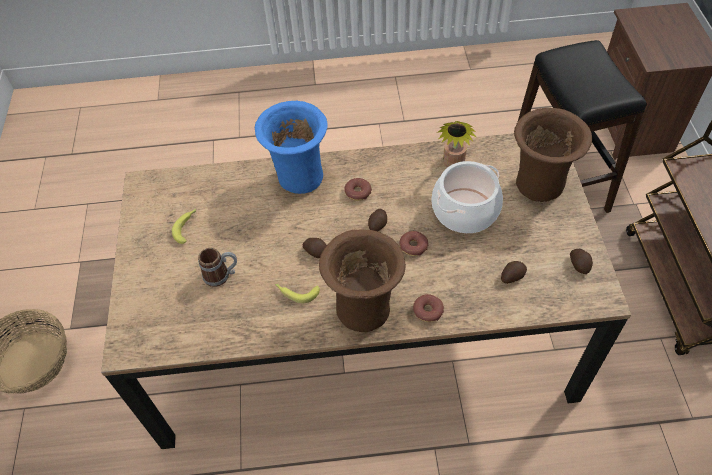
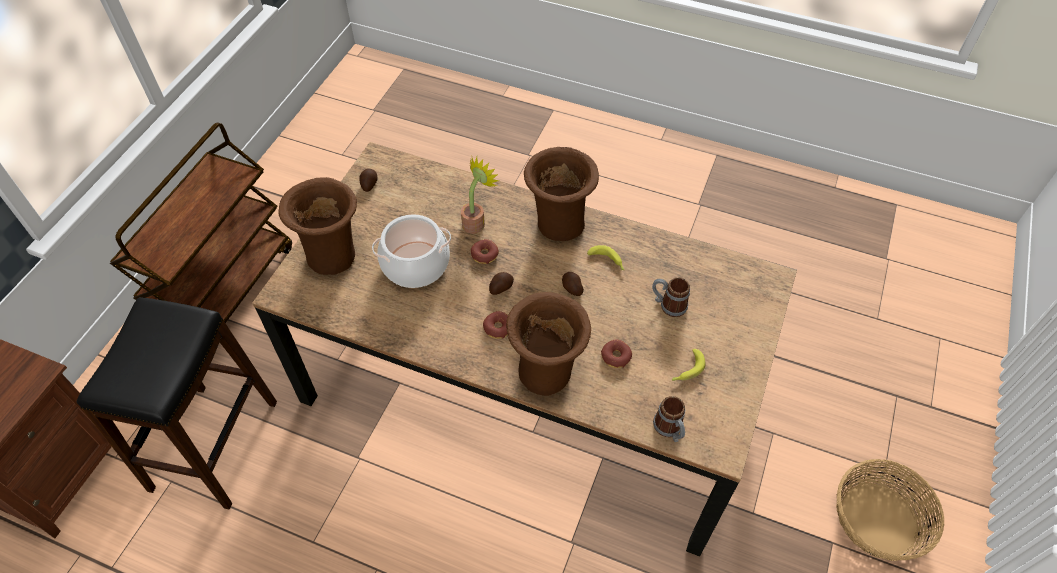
camera: 155 degrees left, 0 degrees up
(187, 180) = (670, 430): none -> mug
(298, 178) = (547, 372): blue vase -> brown vase
(427, 311) = (511, 203): donut -> donut (616, 356)
(453, 164) = (386, 314): potted plant -> potted plant (476, 221)
(512, 276) = (426, 198): potato -> none

